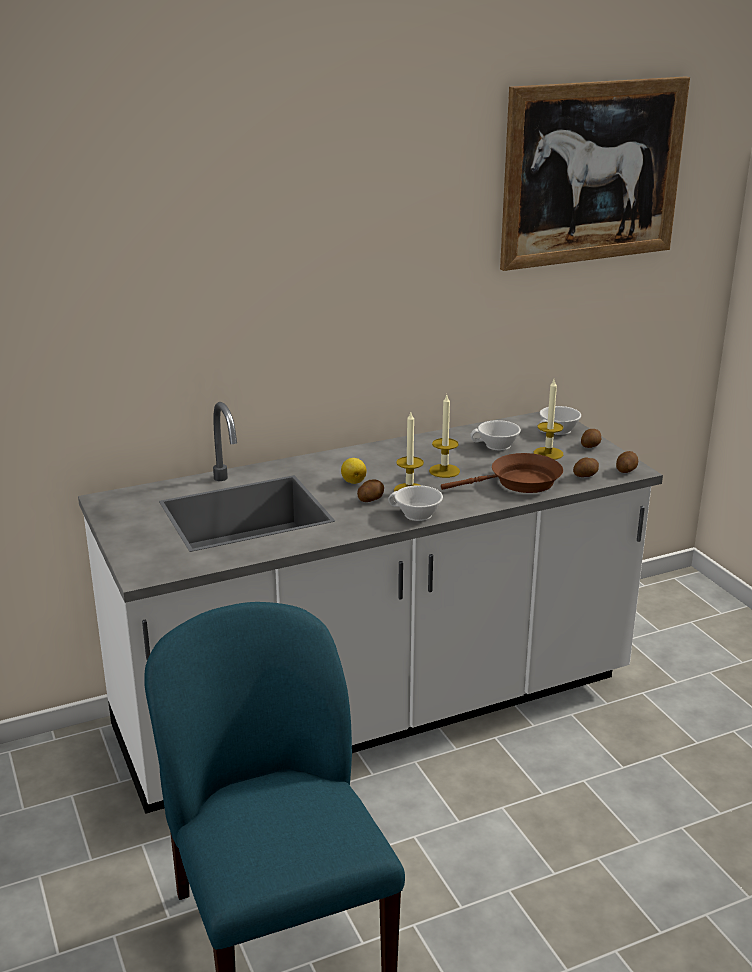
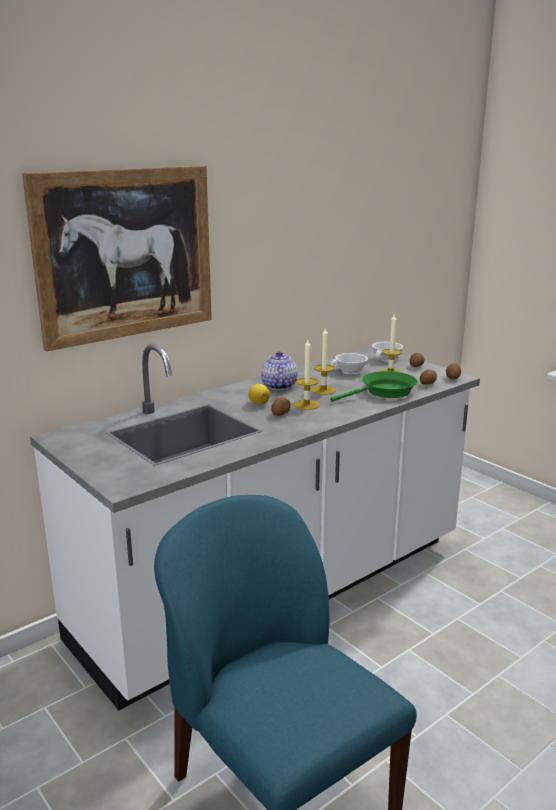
camera: 15 degrees left, 5 degrees down
(393, 458) = (278, 386): none -> teapot
(416, 515) = (323, 420): white cup -> none
(519, 482) = (384, 392): brown frying pan -> green frying pan
(592, 172) = (392, 168): picture -> picture (126, 254)

